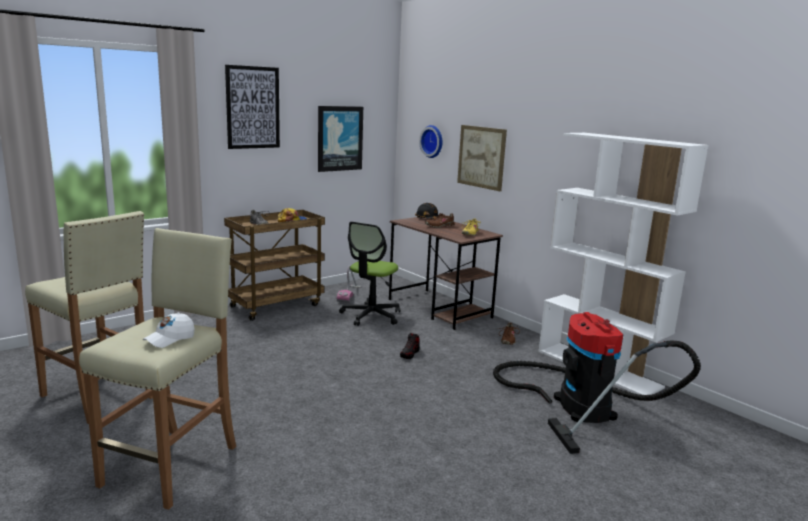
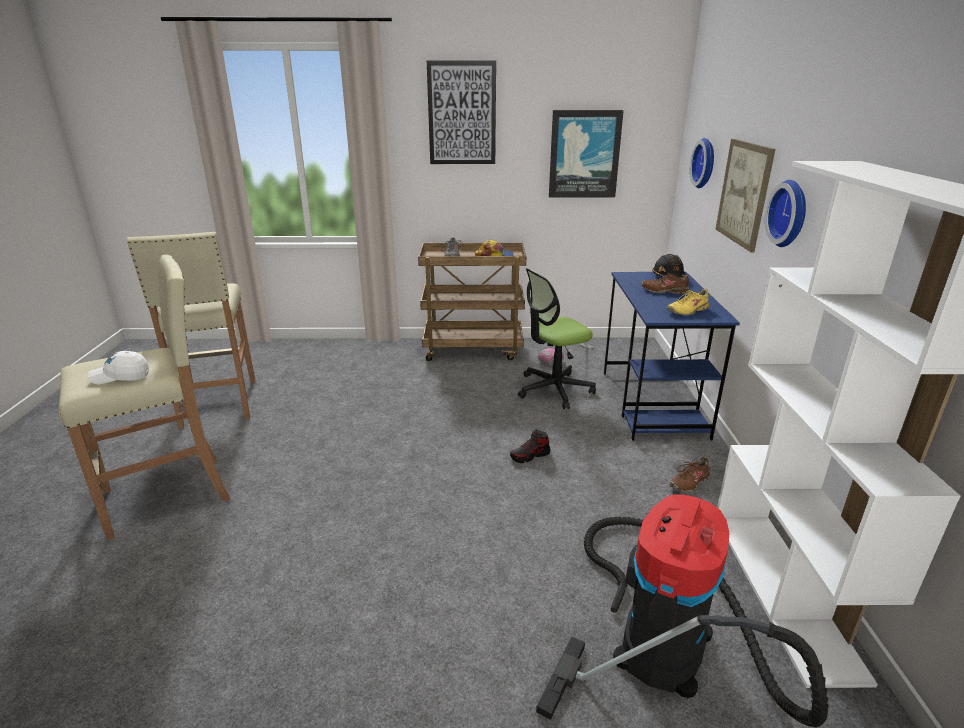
camera: 40 degrees right, 10 degrees up
(440, 308) = (653, 404): brown desk -> blue desk
(530, 164) = (791, 213): none -> wall clock

